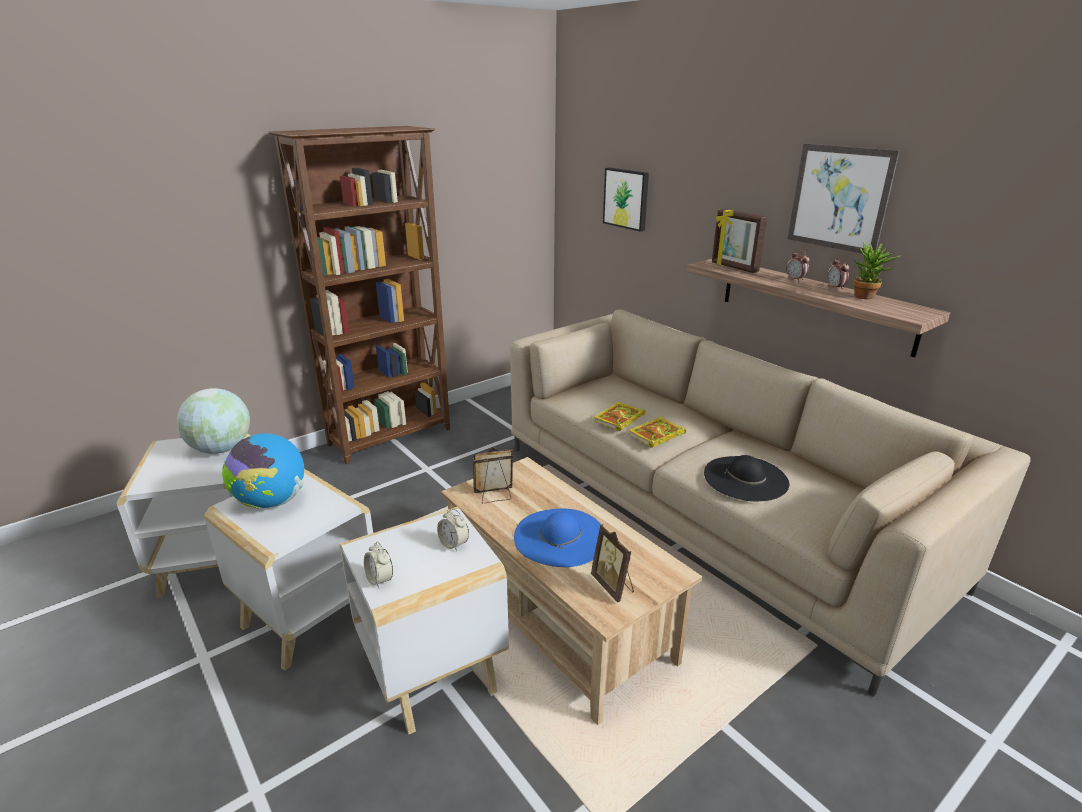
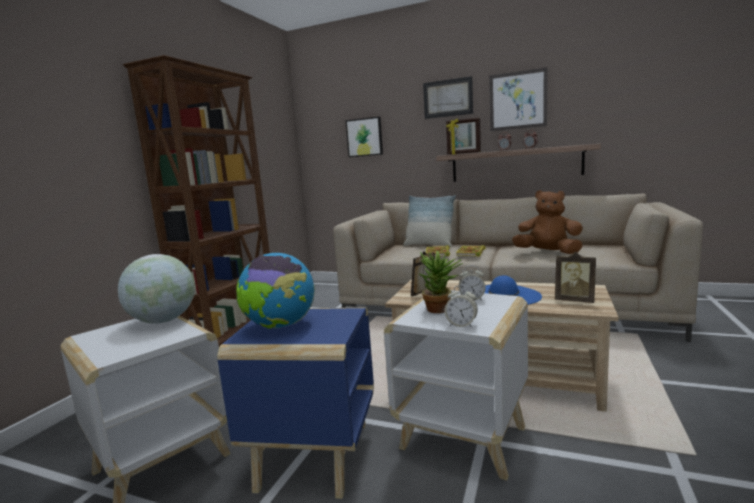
camera: 30 degrees left, 15 degrees down
(311, 616) = (314, 453): white side table -> blue side table
(643, 393) = (429, 245): none -> pillow
(739, 167) = (448, 98): none -> picture
(746, 478) = (548, 253): black hat -> brown plush toy
(867, 298) = (553, 146): potted plant -> potted plant (441, 310)

